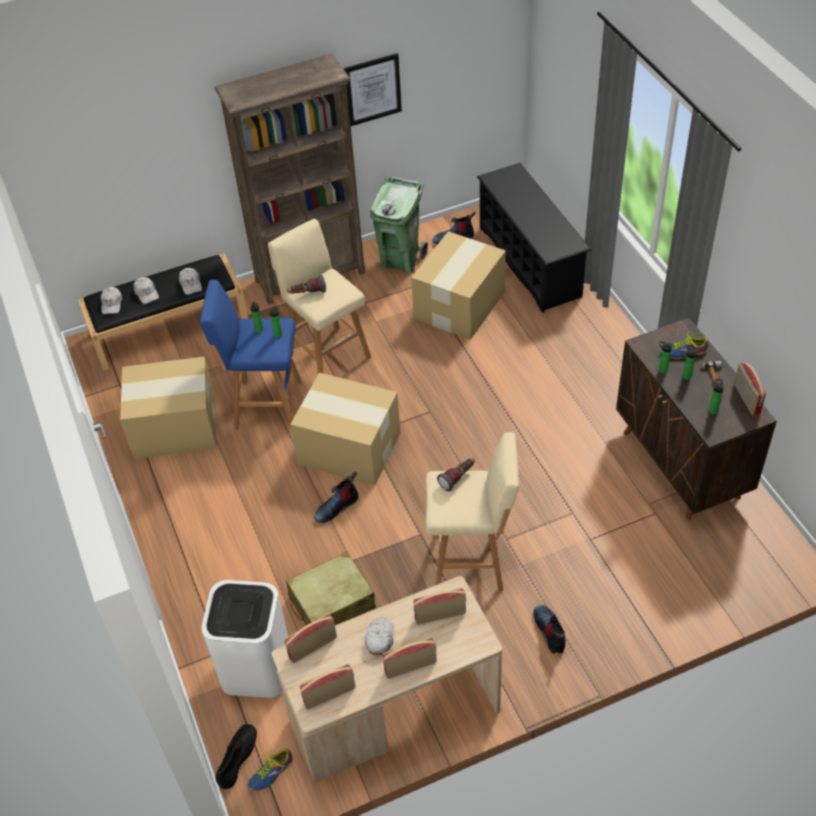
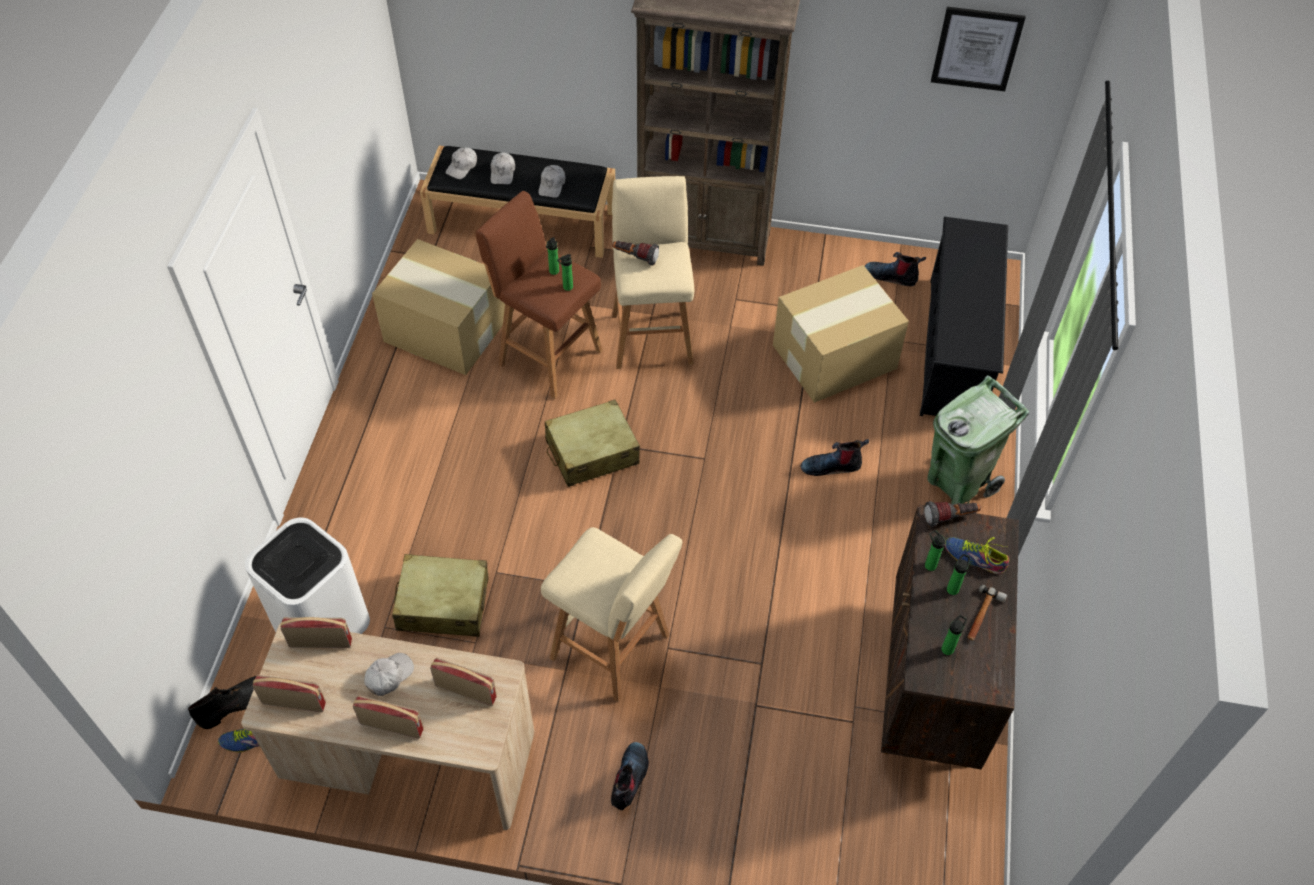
camera: 30 degrees right, 5 degrees up
(265, 405) = (547, 356): blue stool -> brown stool
(337, 507) = (528, 506): boot -> boot (831, 466)
(350, 449) = (591, 452): cardboard box -> beige suitcase
(372, 89) = (845, 56): picture -> picture (976, 48)
(401, 260) = (813, 271): green trash can -> green trash can (958, 483)
(458, 478) = (613, 553): flashlight -> flashlight (950, 518)
(746, 399) = (1000, 659): radio -> none

